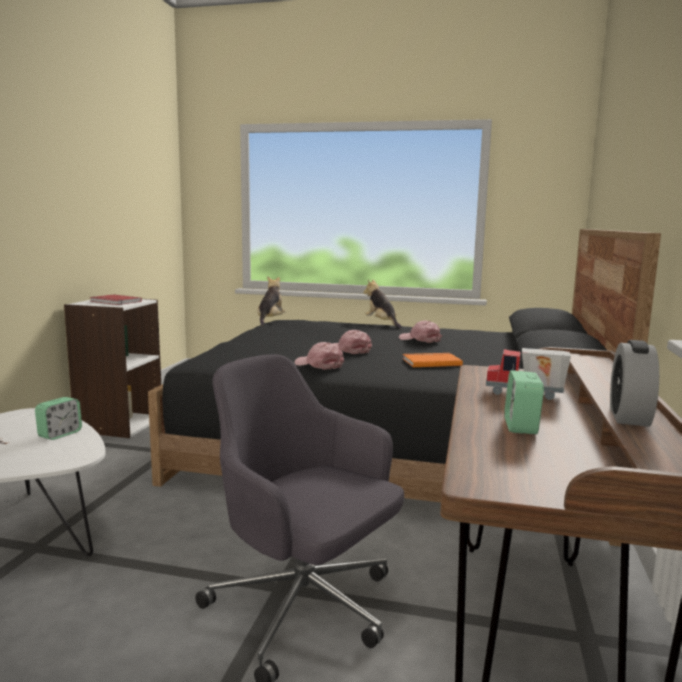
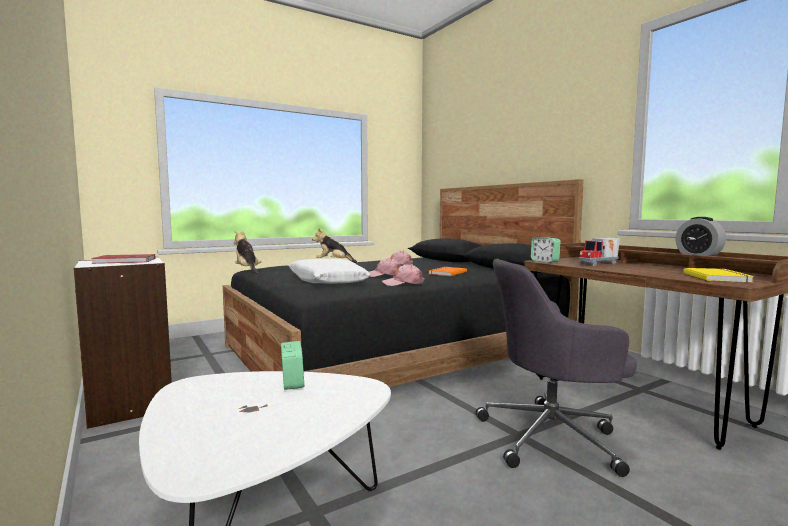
camera: 45 degrees left, 5 degrees down
(270, 347) = (327, 281): none -> white pillow
(521, 426) = (655, 271): alarm clock -> alarm clock (544, 261)
(533, 466) = (718, 277): none -> yellow book

